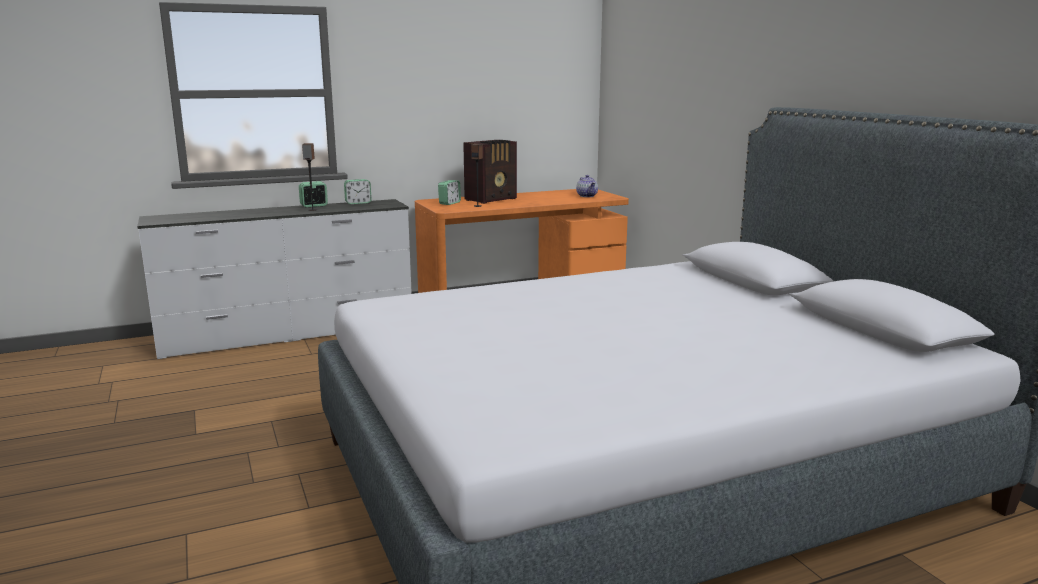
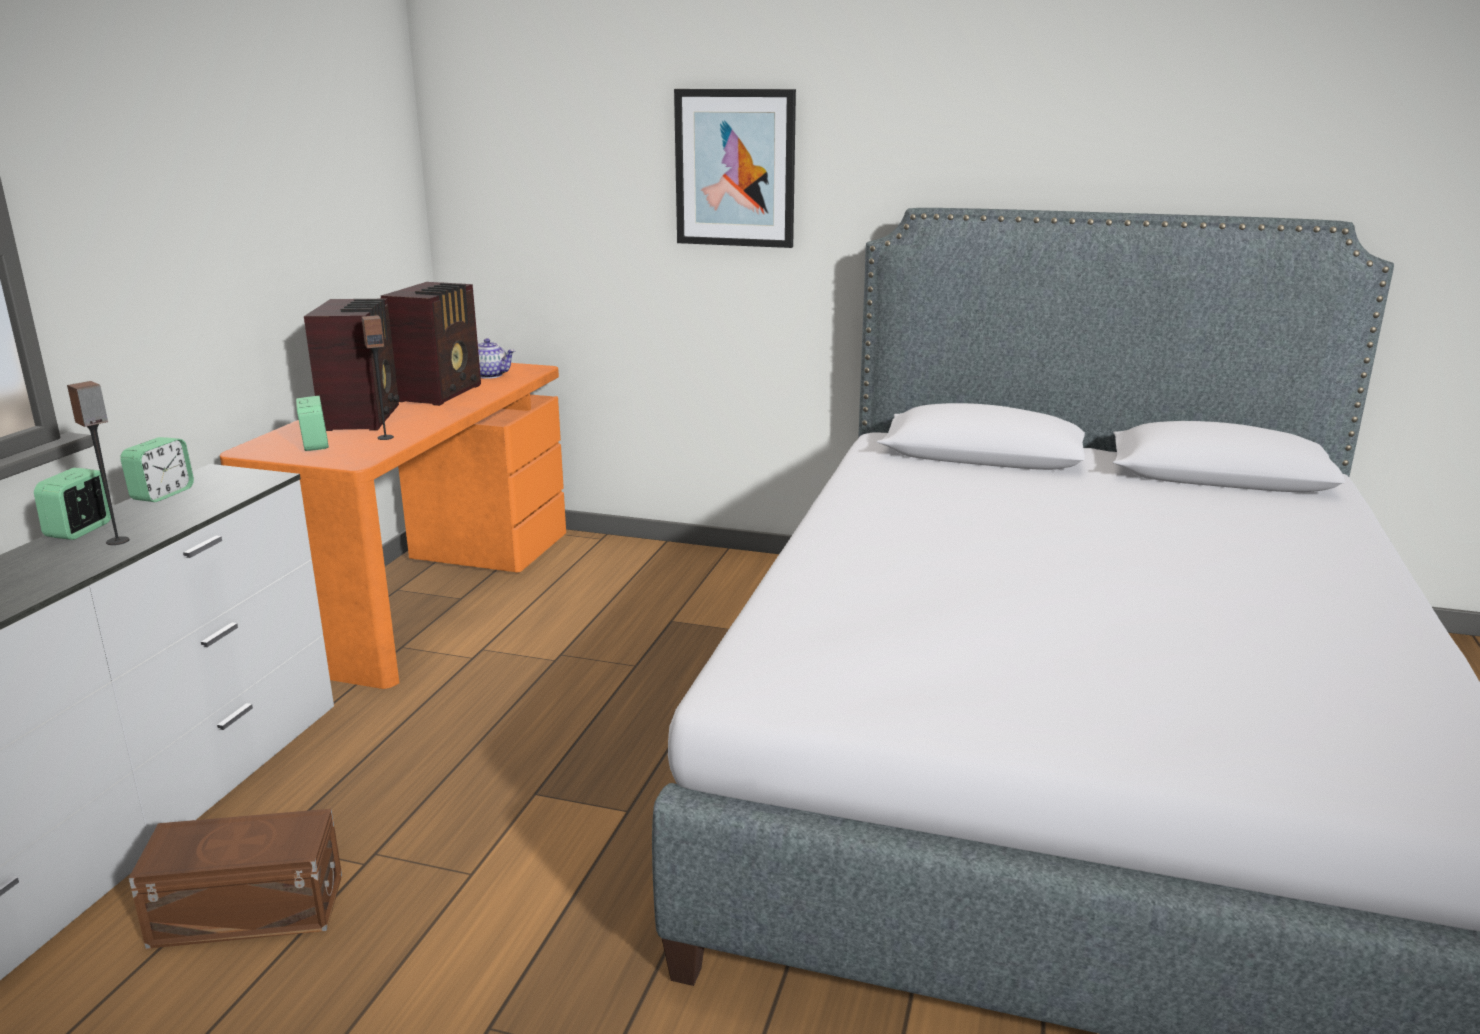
camera: 50 degrees left, 5 degrees up
(285, 363) = (246, 908): none -> brown storage box
(546, 197) = (441, 393): none -> radio
(710, 81) = (735, 168): none -> picture

